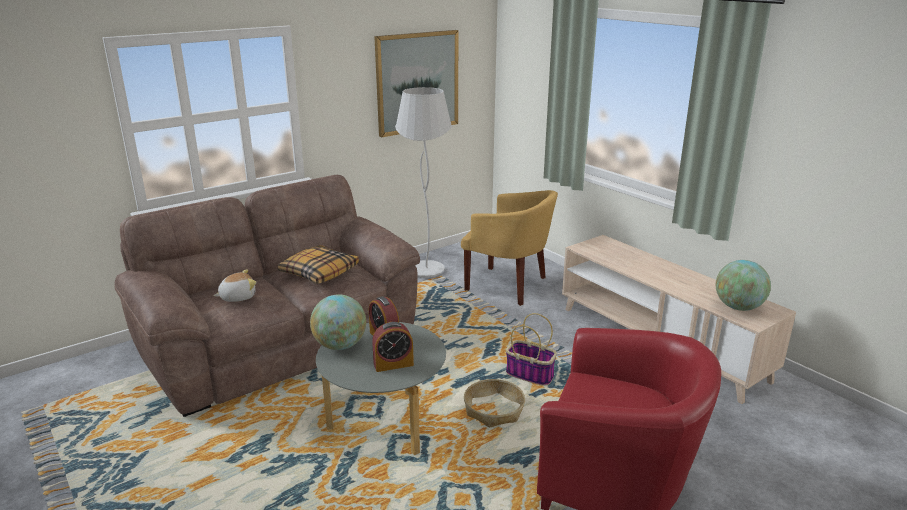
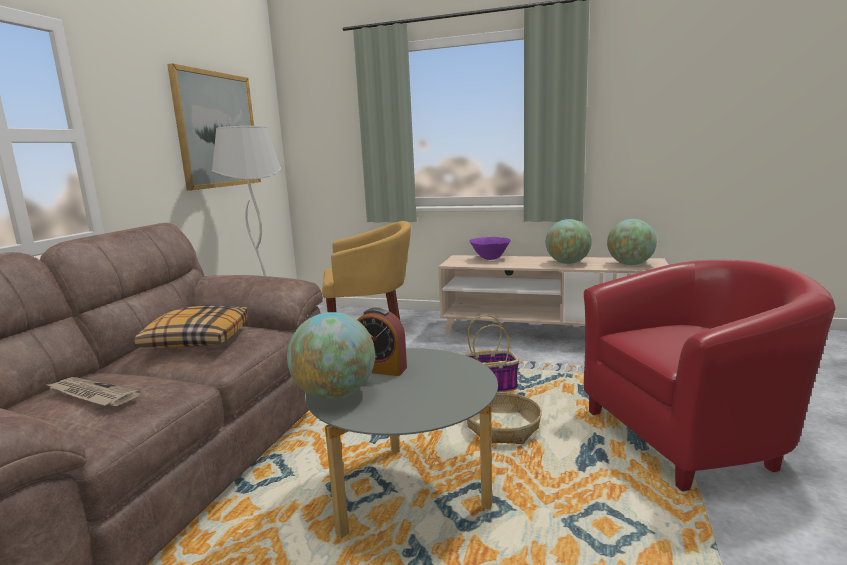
camera: 35 degrees left, 10 degrees down
(237, 297) = (91, 395): plush toy -> newspaper
(393, 364) = (436, 387): alarm clock -> none
(624, 252) = (490, 259): none -> purple bowl
(682, 283) = (567, 263): none -> globe

